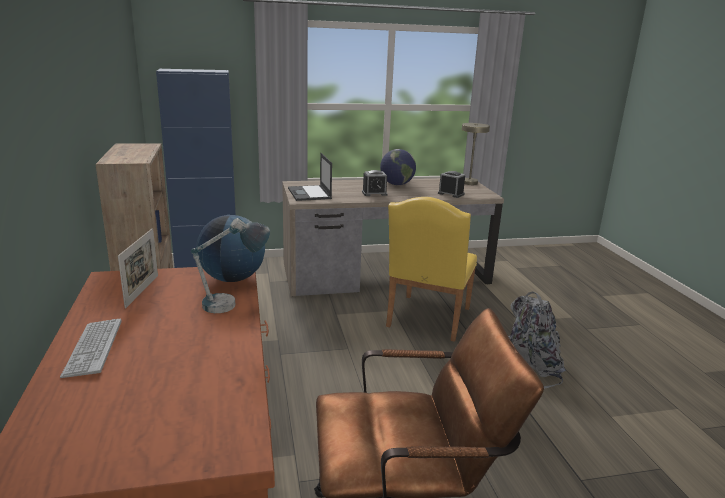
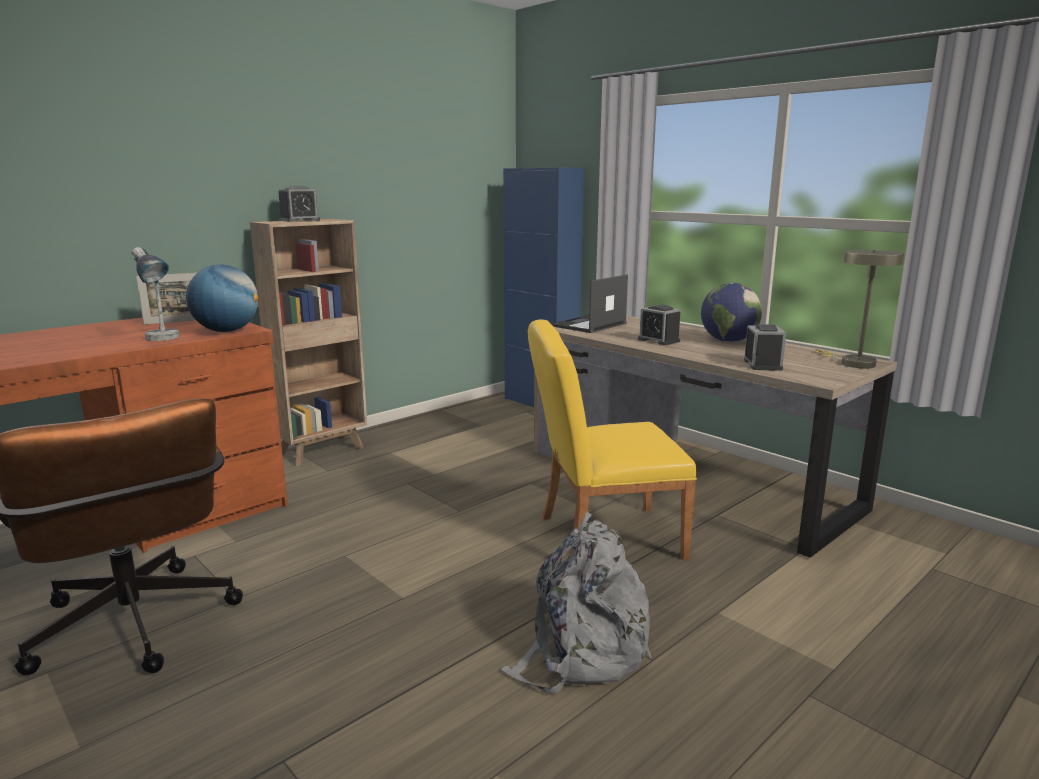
camera: 60 degrees right, 5 degrees down
(93, 348) = (69, 331): keyboard -> none
(125, 152) = (299, 220): none -> alarm clock

